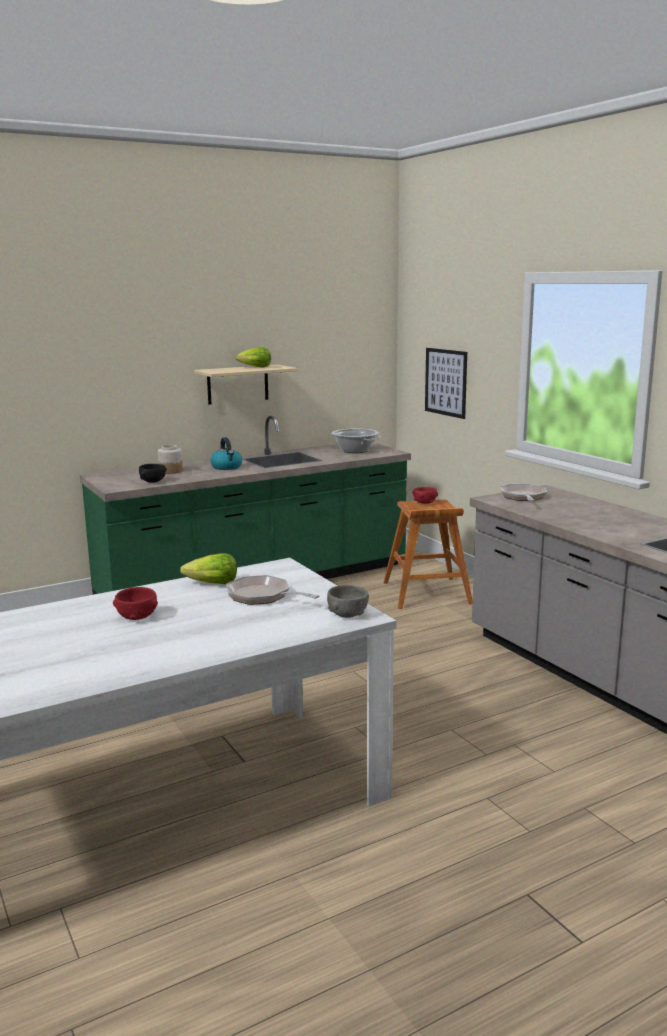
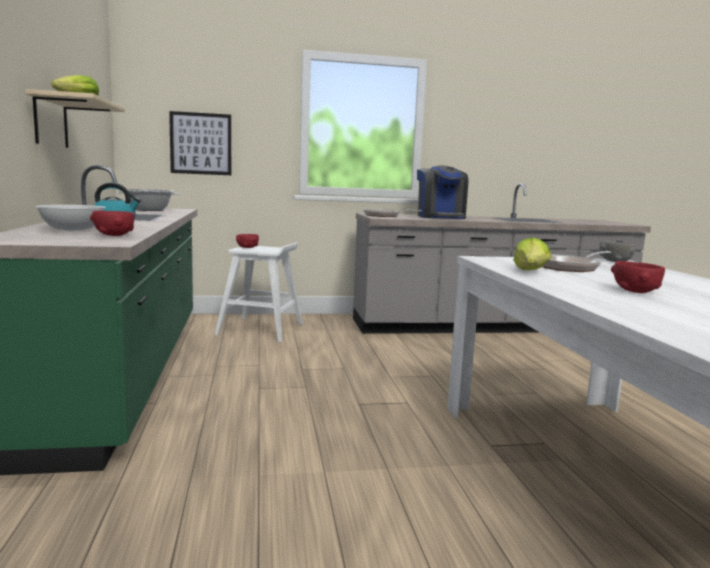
camera: 70 degrees left, 5 degrees down
(153, 481) = (114, 235): black bowl -> red bowl
(170, 471) = (72, 229): jar -> white bowl
(426, 593) = (261, 329): brown stool -> white stool
(589, 514) = (440, 217): none -> coffee machine

